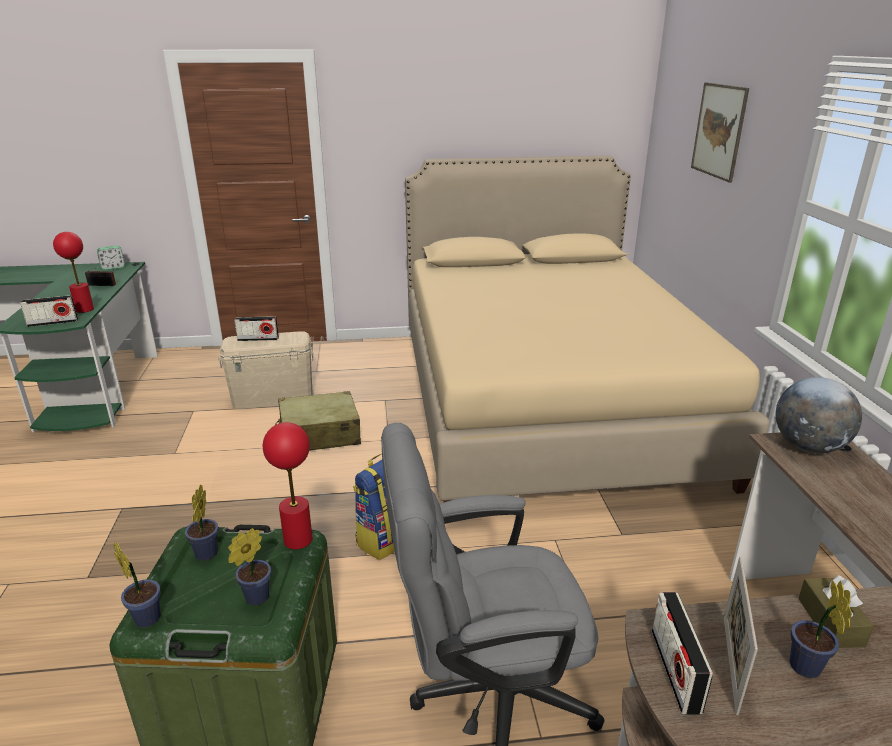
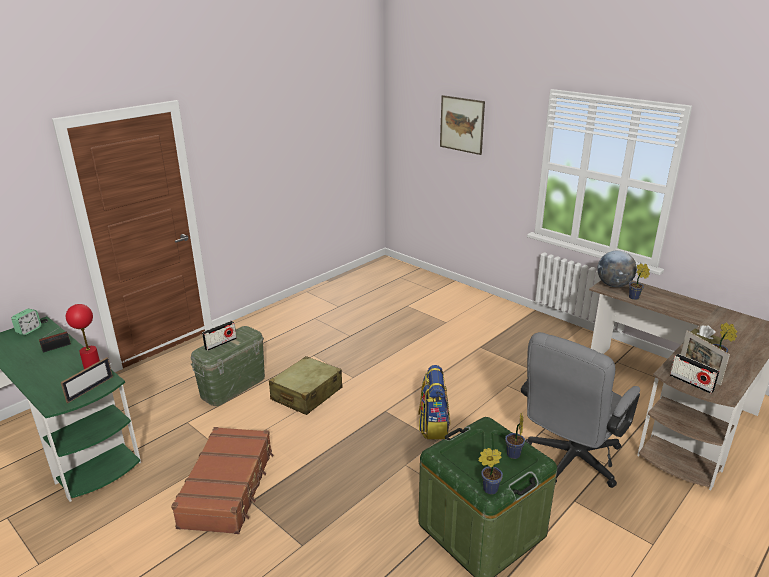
camera: 40 degrees left, 0 degrees up
(53, 323) = (90, 389): radio -> picture frame
(128, 485) = (228, 488): none -> brown suitcase
(205, 555) = (460, 454): potted plant -> potted plant (635, 298)
(273, 397) = (233, 386): beige storage box -> green storage box
(298, 539) = (487, 423): red table lamp -> none
(544, 400) = (404, 316): beige bed -> none

